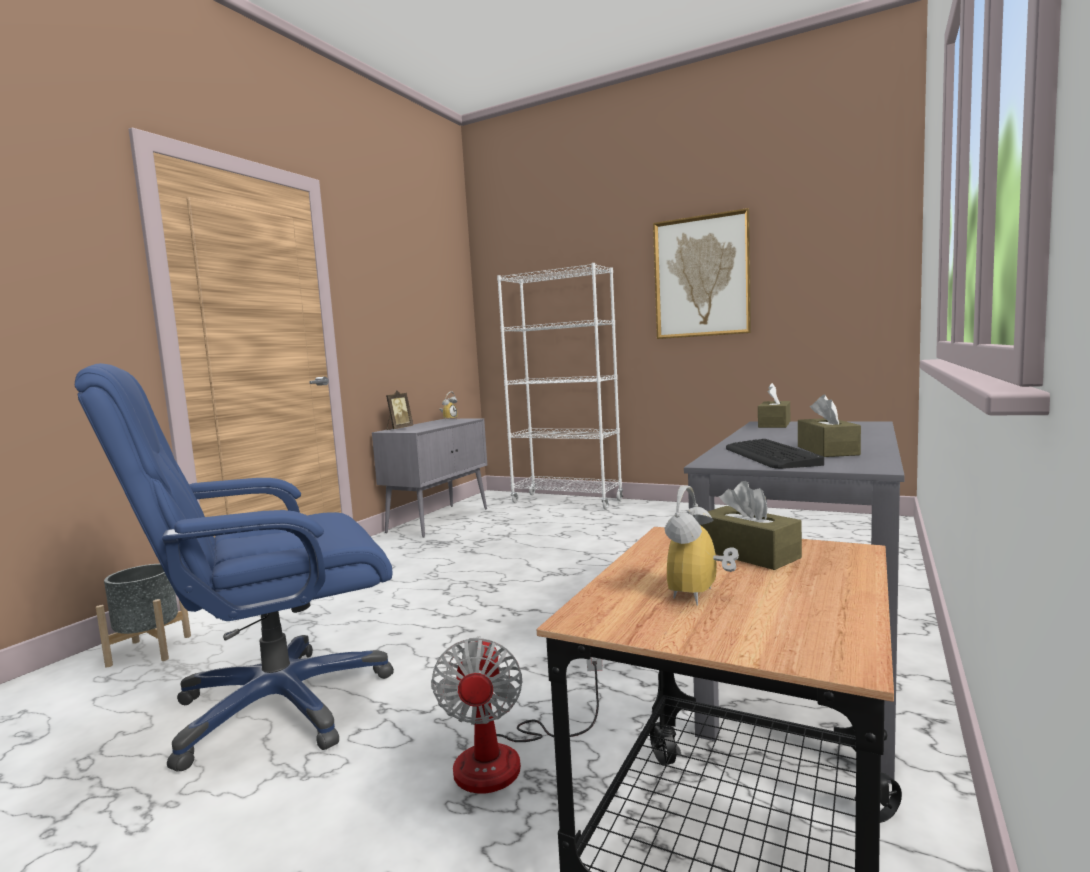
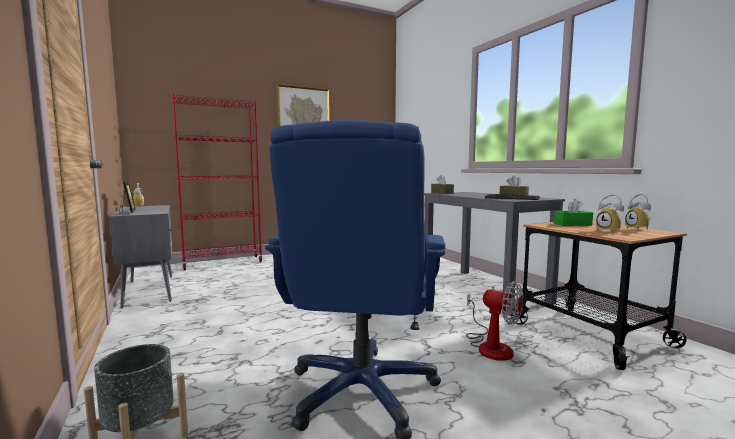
camera: 55 degrees left, 0 degrees up
(567, 501) = (223, 263): white bookcase -> red bookcase
(748, 554) = (572, 224): brown tissue box -> green tissue box
(826, 621) = (640, 229): none -> alarm clock

